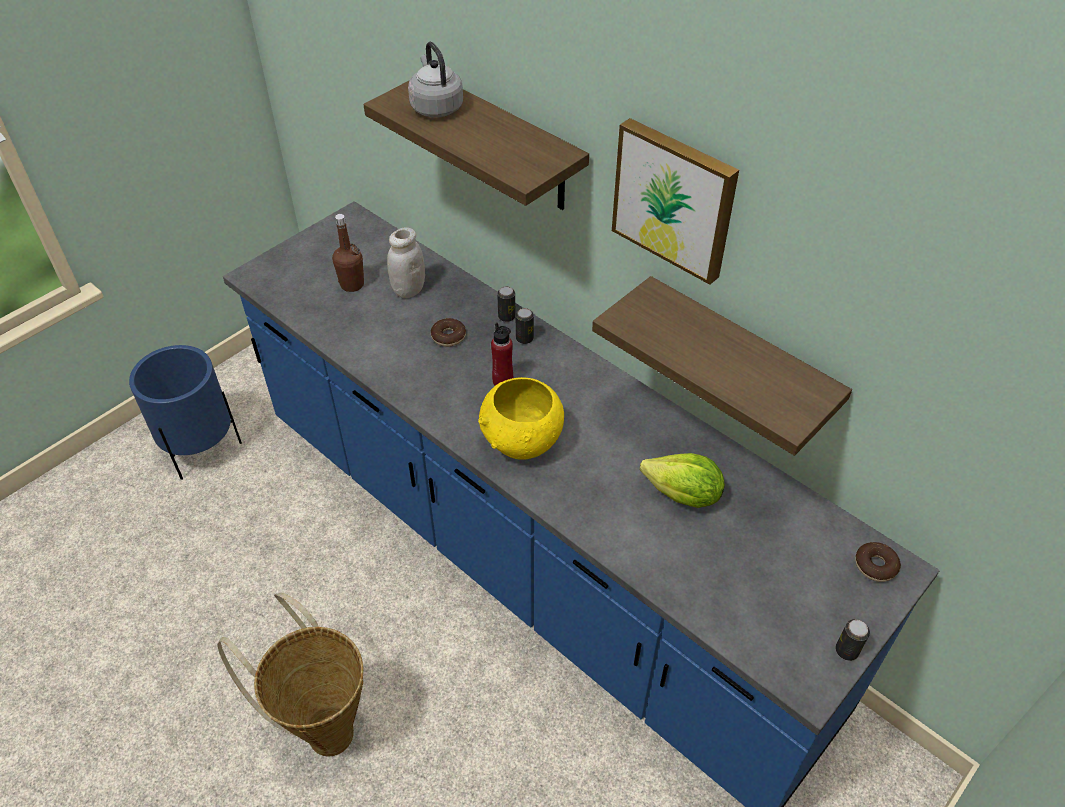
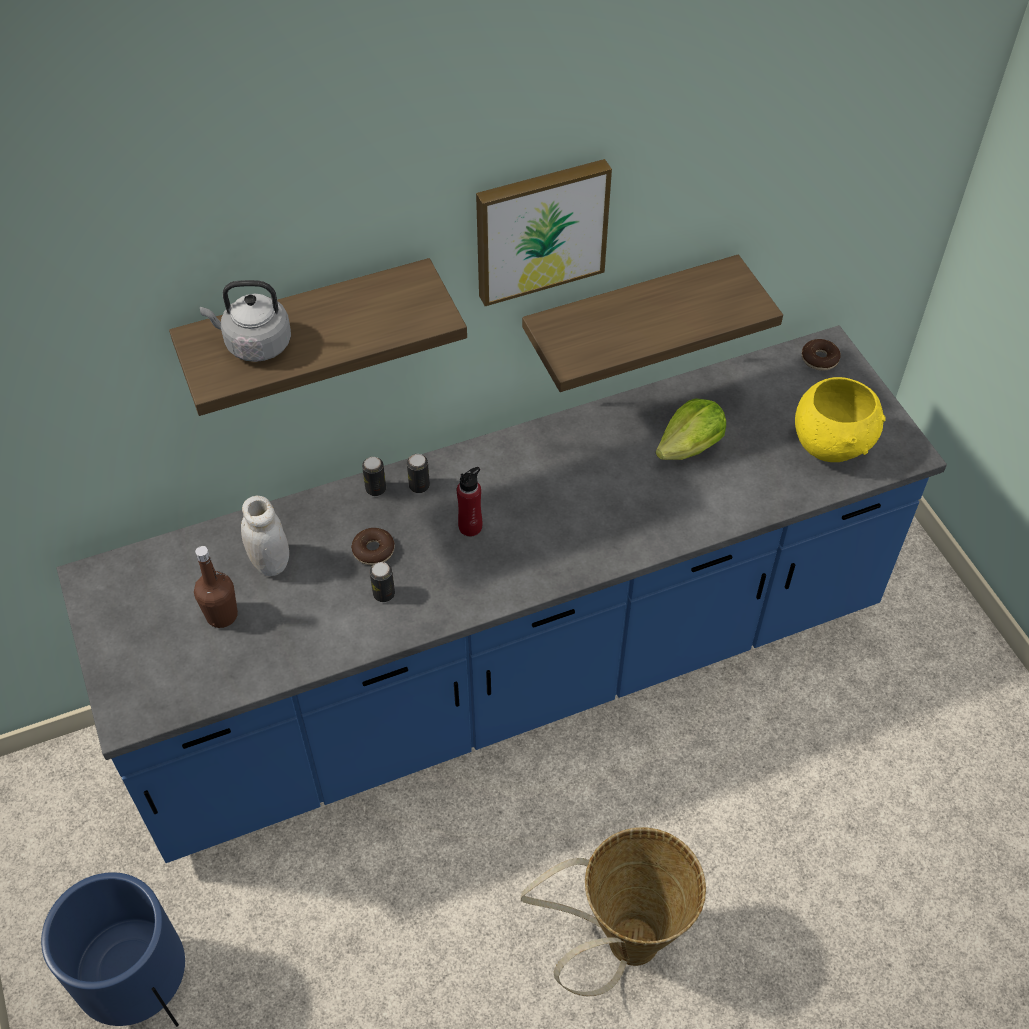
camera: 65 degrees left, 5 degrees up
(522, 443) = (564, 541): yellow bowl -> yellow bowl (831, 445)
(846, 650) = (888, 415): can -> can (384, 594)

